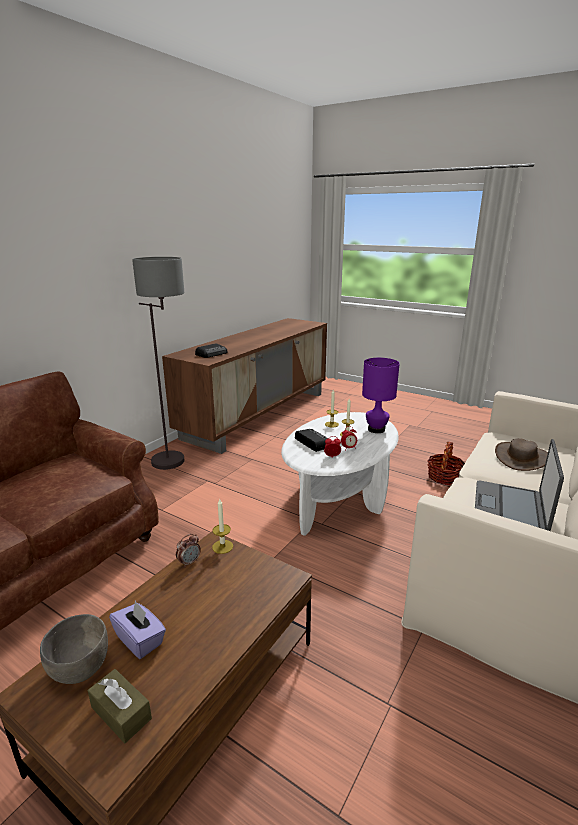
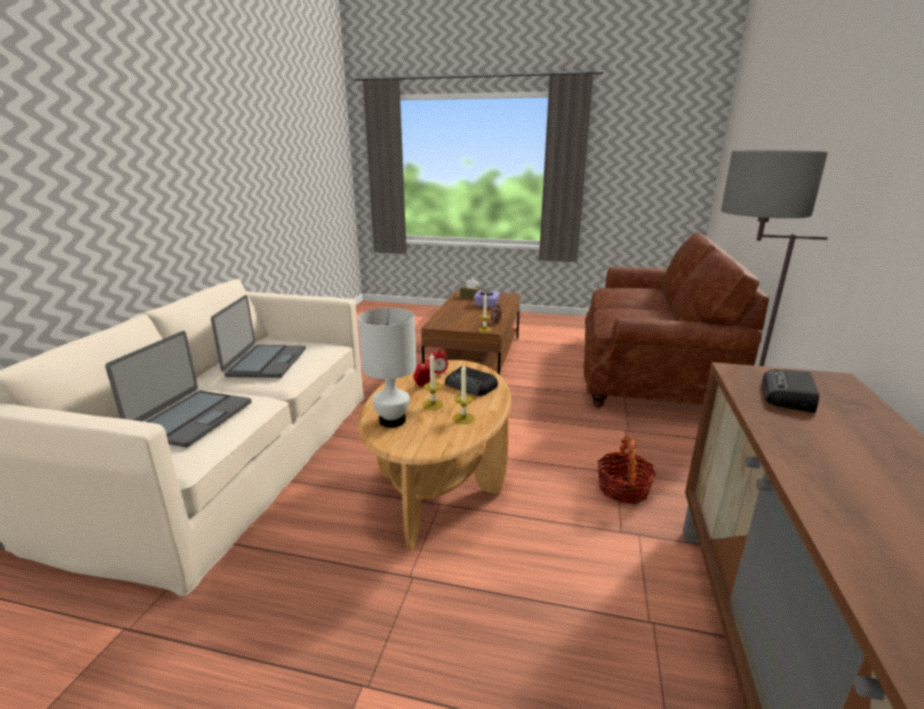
camera: 160 degrees right, 0 degrees up
(80, 669) = (499, 299): grey bowl -> none
(339, 500) = (439, 484): white coffee table -> brown coffee table
(376, 429) = (391, 420): purple table lamp -> white table lamp
(444, 477) = (267, 572): basket -> basket (623, 489)
(522, 457) = (191, 418): brown hat -> laptop

